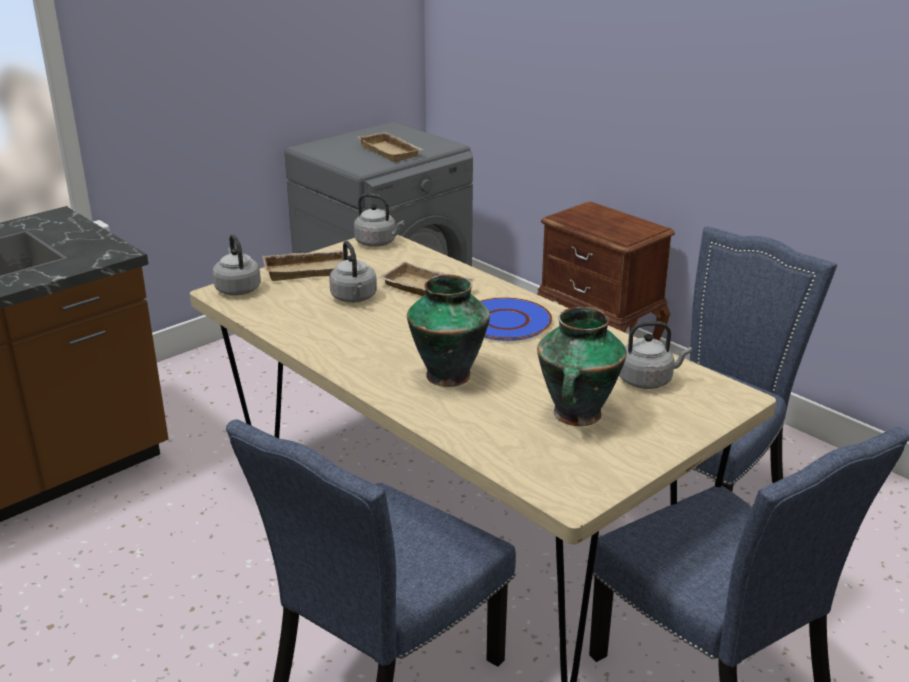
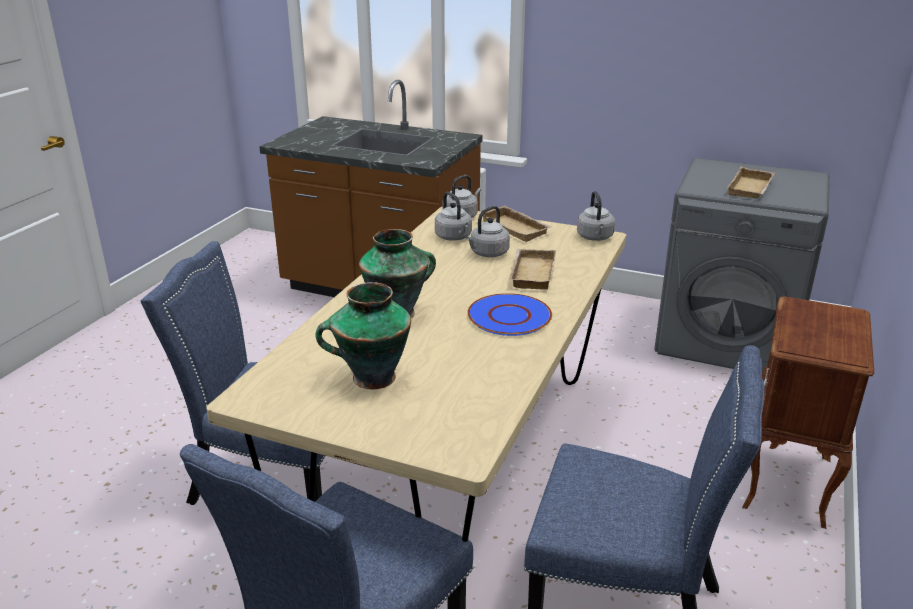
camera: 65 degrees right, 0 degrees up
(648, 380) = (458, 401): grey kettle -> grey kettle (454, 237)

